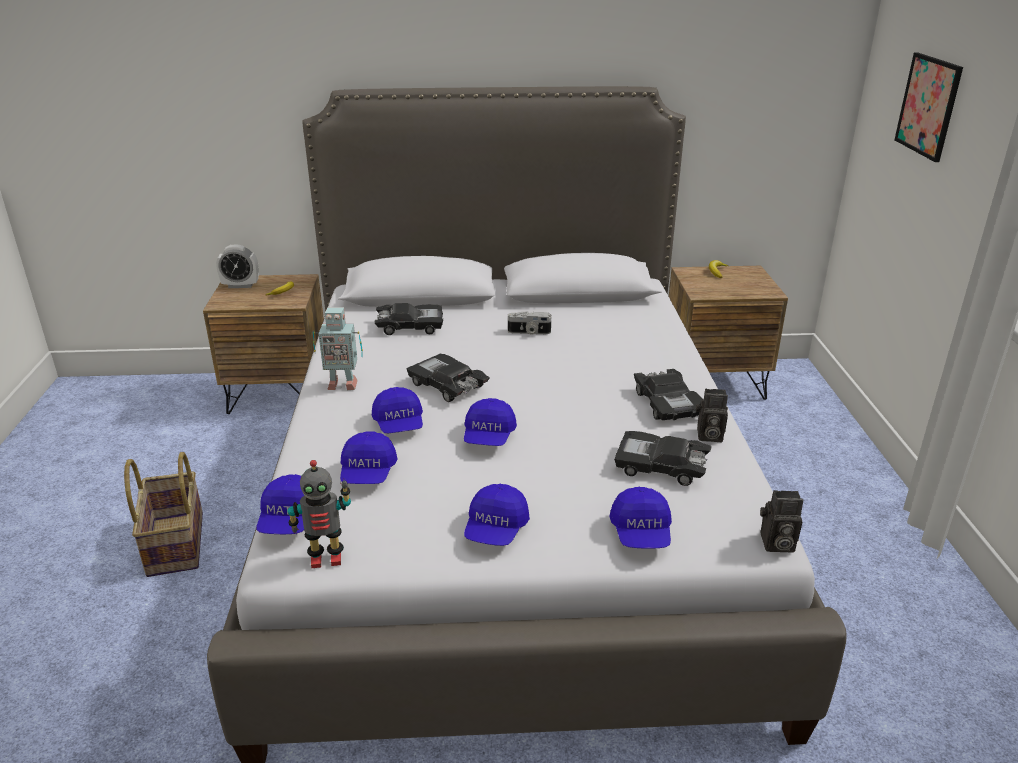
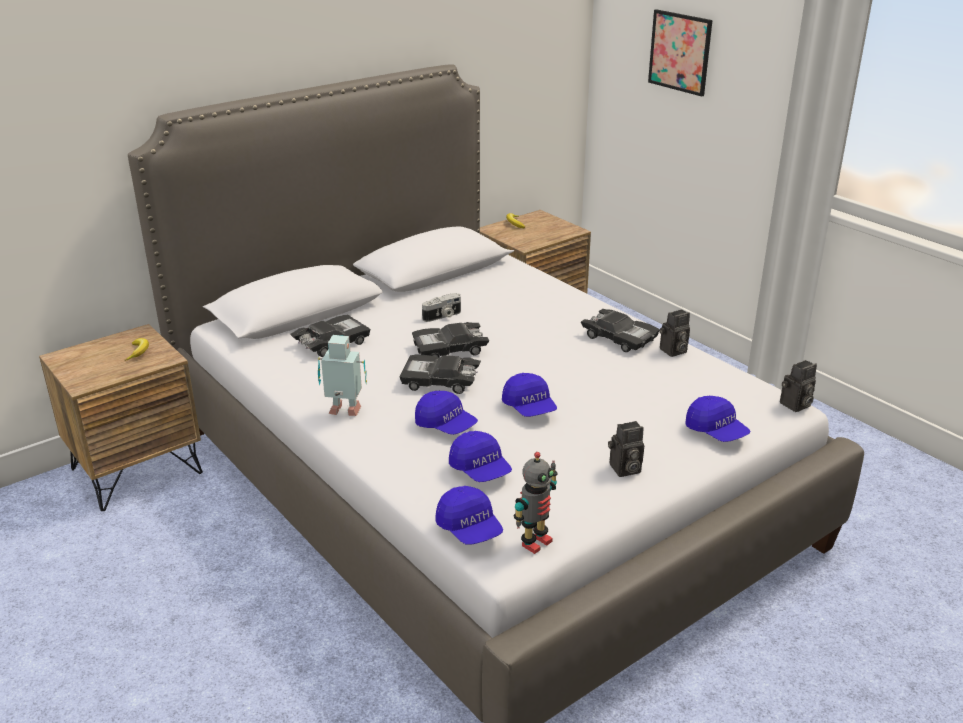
camera: 35 degrees left, 0 degrees up
(174, 544) = (207, 647): basket -> none
(241, 285) = (77, 359): alarm clock -> none
(341, 384) = (345, 412): toy robot -> toy robot turned 135 degrees counterclockwise
(496, 530) = (624, 470): blue cap -> camera
(661, 466) = (671, 383): black toy car -> black toy car (450, 349)

